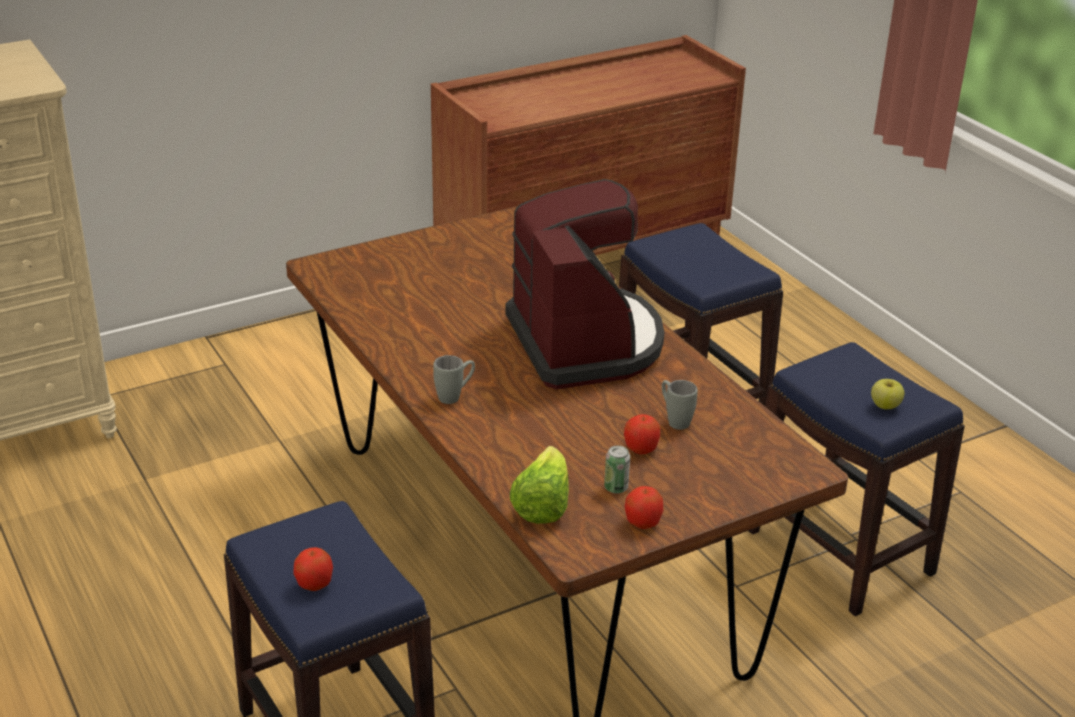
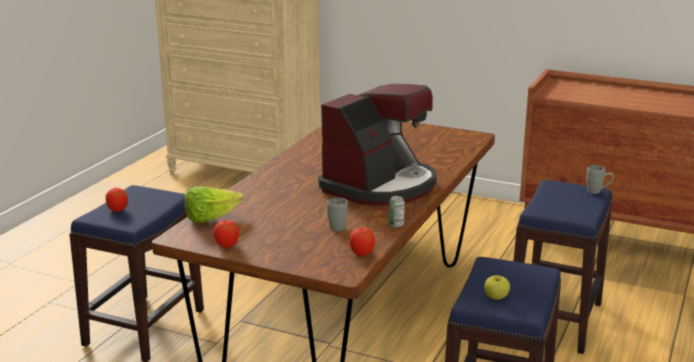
camera: 55 degrees right, 10 degrees down
(455, 396) = (280, 174): grey mug -> grey mug (598, 192)
(616, 488) = (250, 230): can -> can (396, 225)
(641, 449) = (296, 226): apple -> apple (361, 253)

